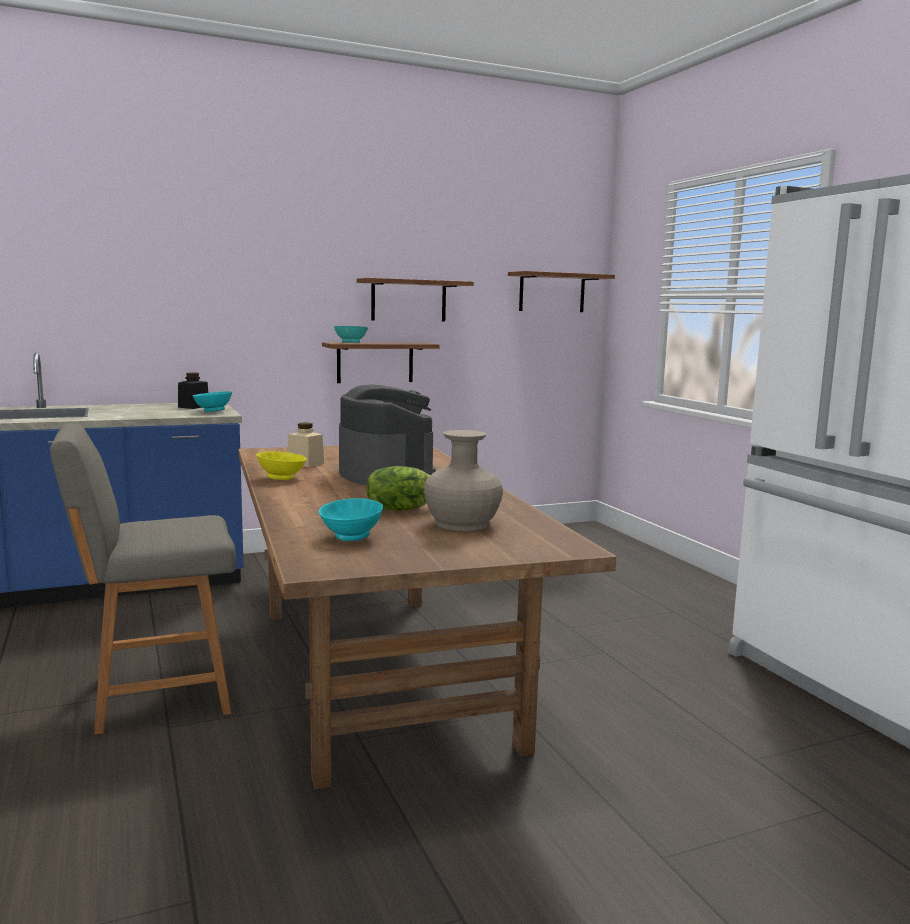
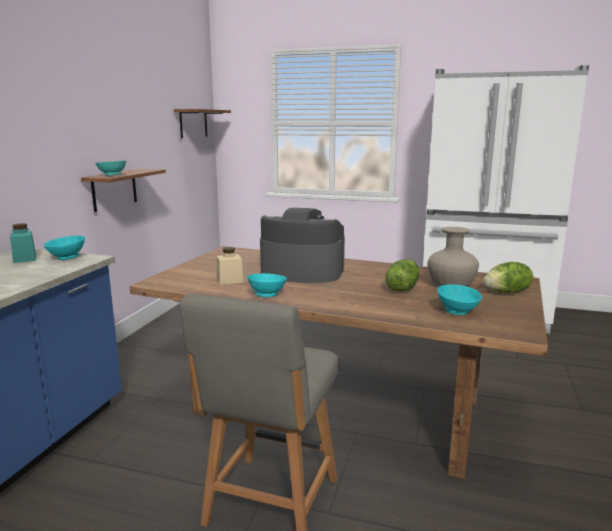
camera: 50 degrees left, 5 degrees up
(193, 407) = (24, 259): black jar -> turquoise jar
(282, 478) = (267, 295): yellow bowl -> turquoise bowl
(408, 300) = (127, 135): shelf -> none
(488, 547) = (507, 292): none -> lettuce

